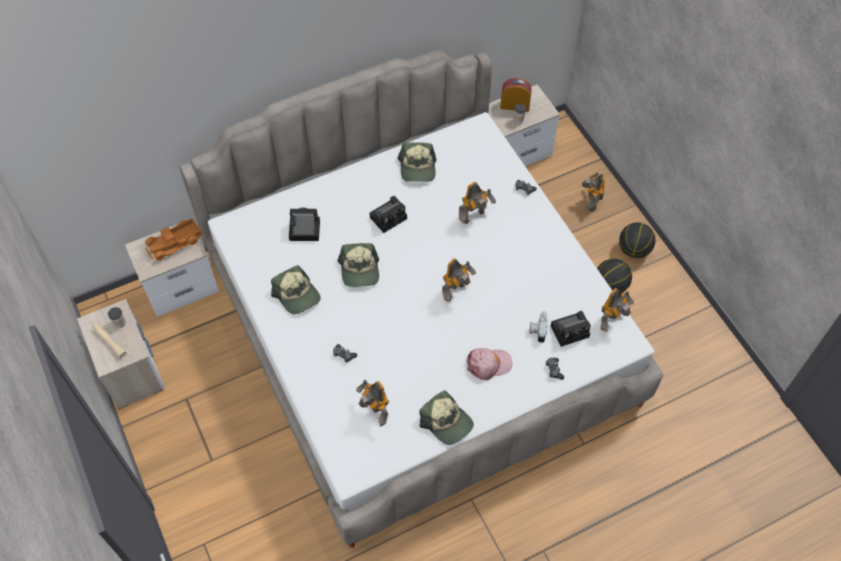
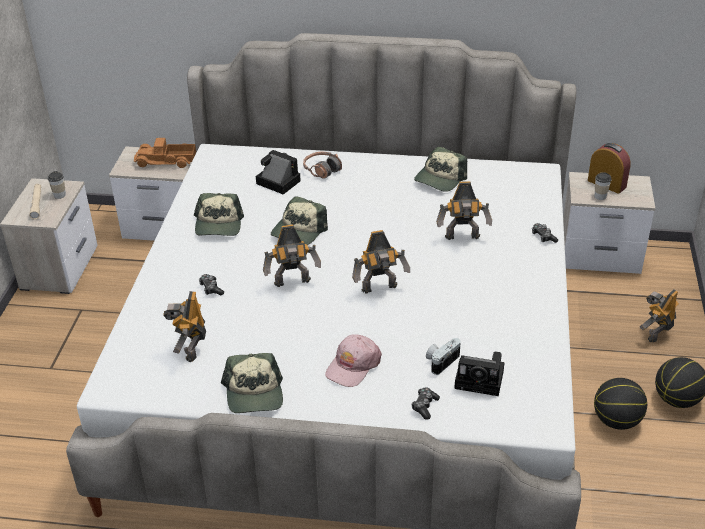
camera: 35 degrees right, 20 degrees down
(326, 201) = (322, 170): none -> headphones
(389, 217) = (372, 203): camera -> none
(488, 364) = (353, 365): pink cap -> pink cap turned 105 degrees clockwise
(611, 321) = (541, 394): toy robot -> toy robot (293, 283)

